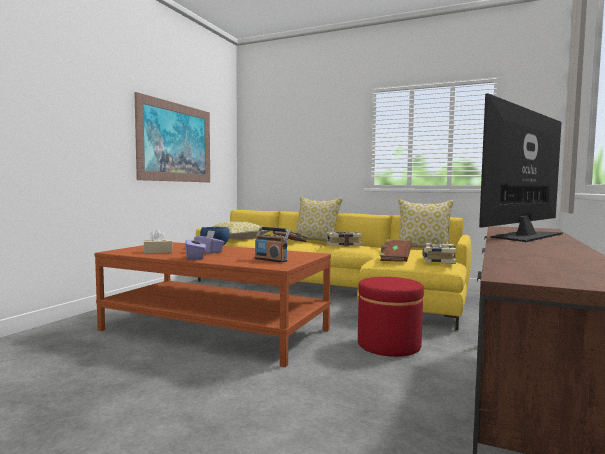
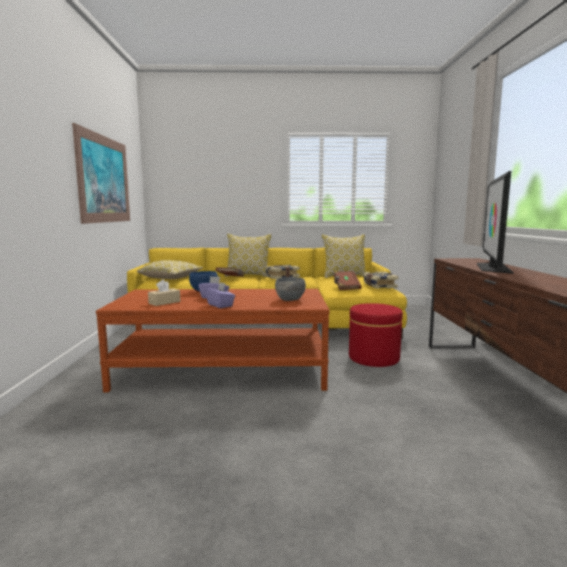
camera: 25 degrees left, 5 degrees up
(271, 260) = (290, 300): radio -> grey bowl

